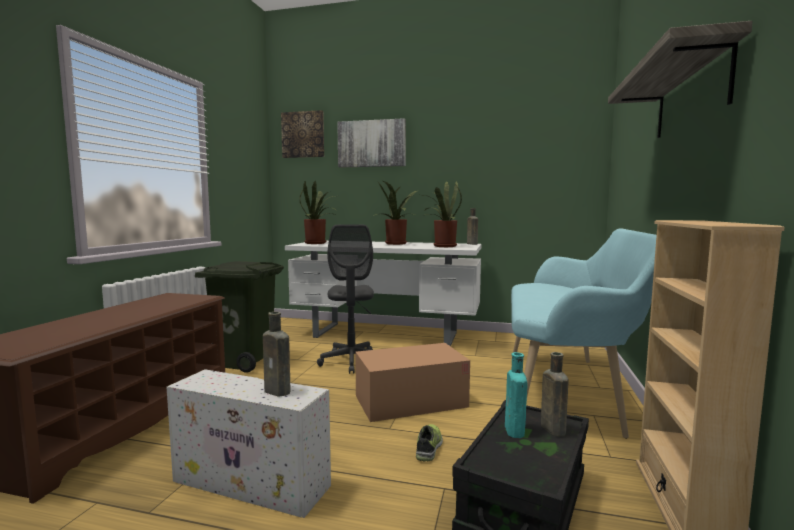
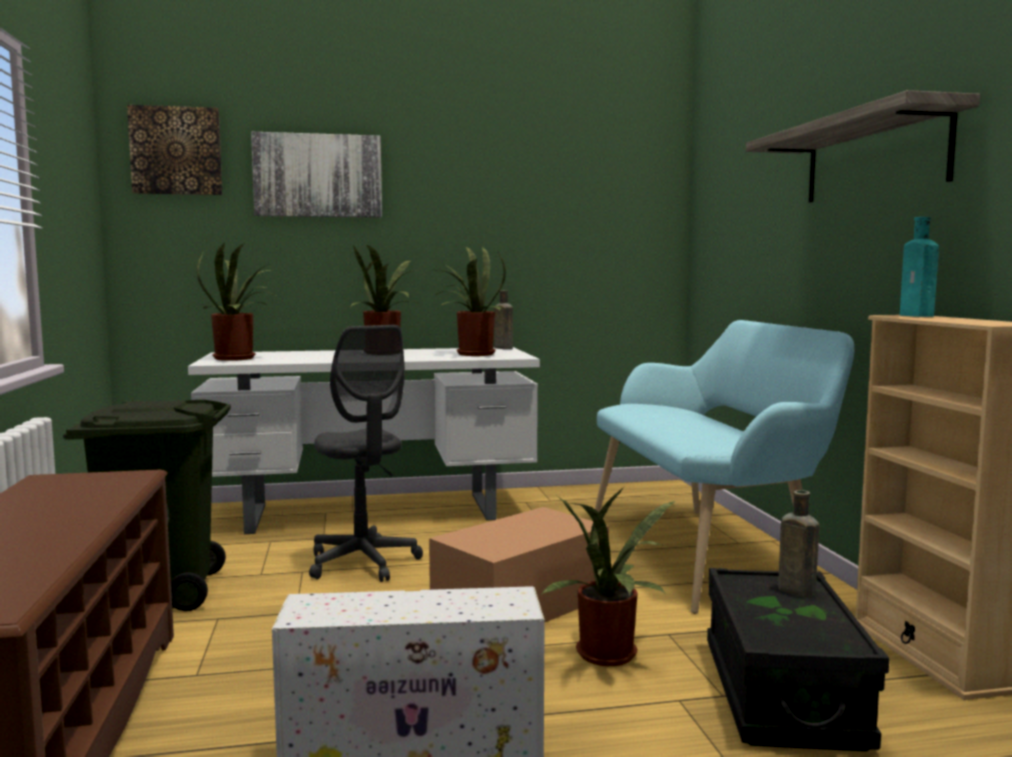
camera: 25 degrees left, 0 degrees up
(279, 391) = (471, 602): brown bottle -> none
(429, 447) = (610, 657): shoe -> potted plant
(515, 432) = (761, 602): turquoise bottle -> turquoise bottle (918, 316)

